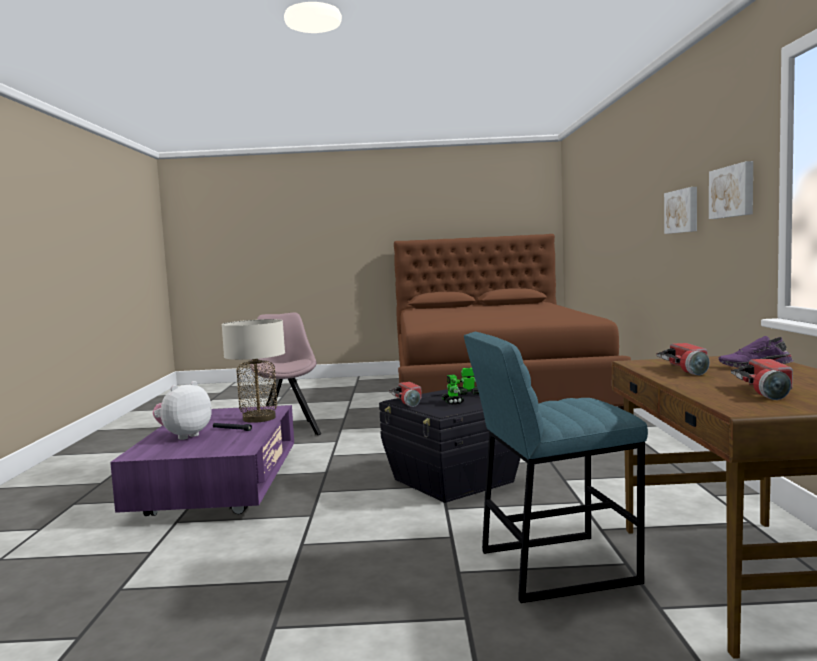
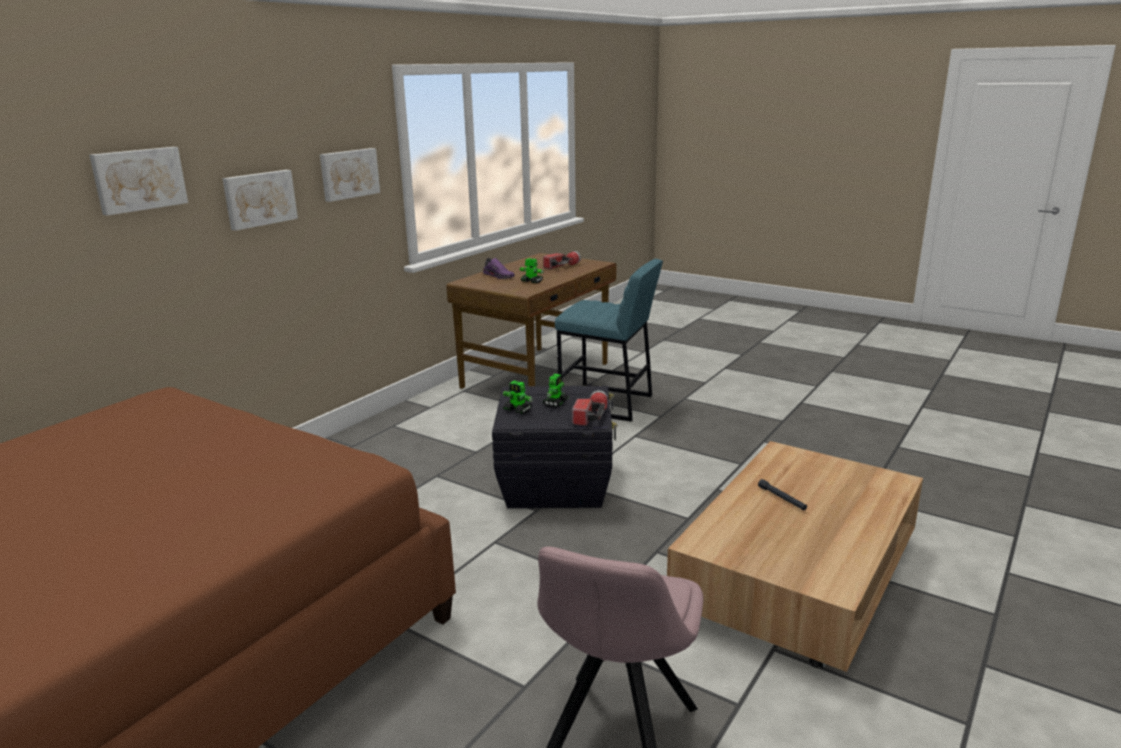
camera: 145 degrees left, 15 degrees up
(184, 436) = (845, 504): plush toy -> none
(218, 485) = (797, 577): purple coffee table -> brown coffee table
(259, 418) = (737, 517): table lamp -> none
(645, 192) = (138, 179): none -> picture
(686, 369) = (531, 281): flashlight -> toy robot

